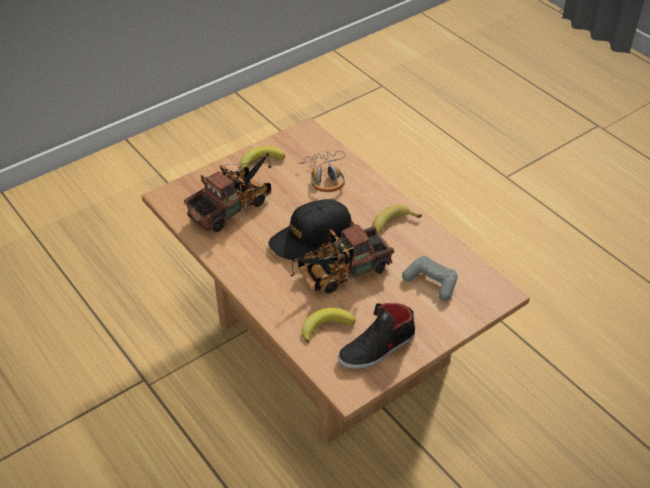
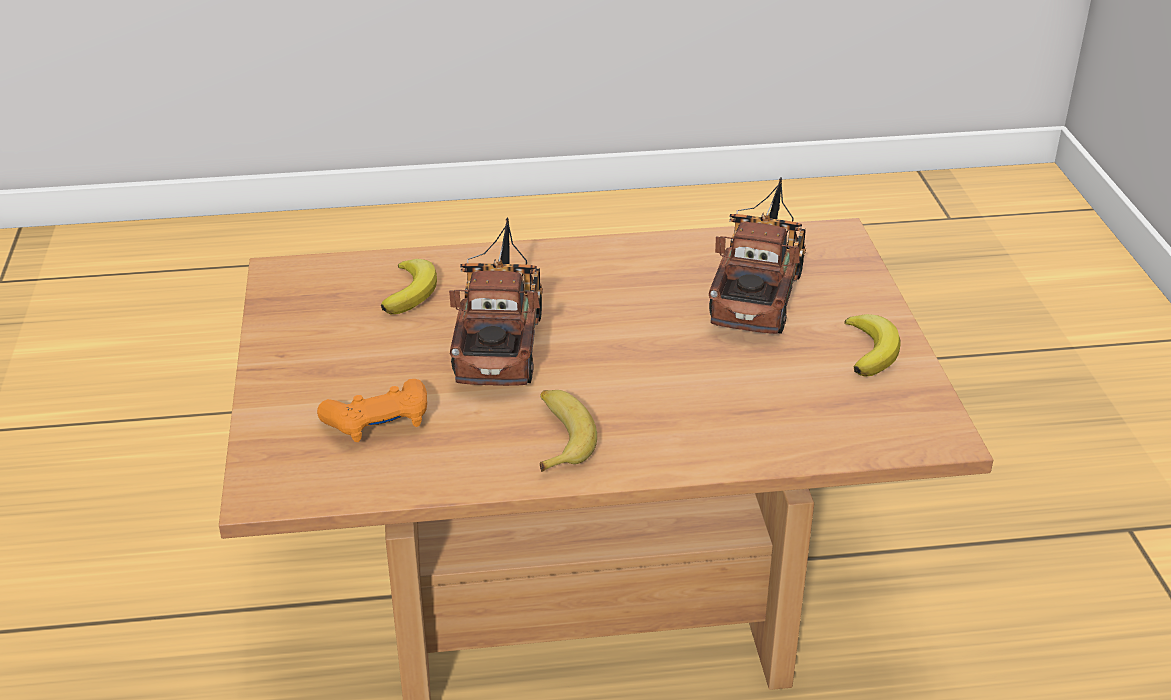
camera: 120 degrees right, 10 degrees down
(235, 205) = (760, 290): toy truck -> toy truck turned 150 degrees counterclockwise
(311, 237) = (611, 338): black cap -> none
(326, 177) = (765, 409): headphones -> none
(377, 348) = (318, 319): black shoe -> none
(431, 283) = (379, 422): grey game controller -> orange game controller

